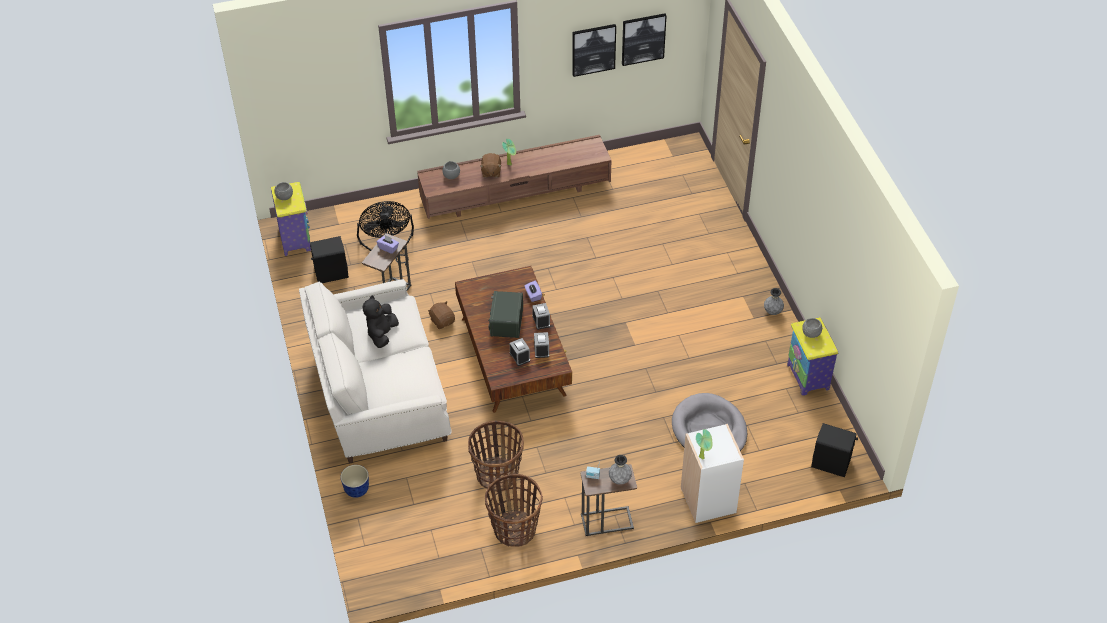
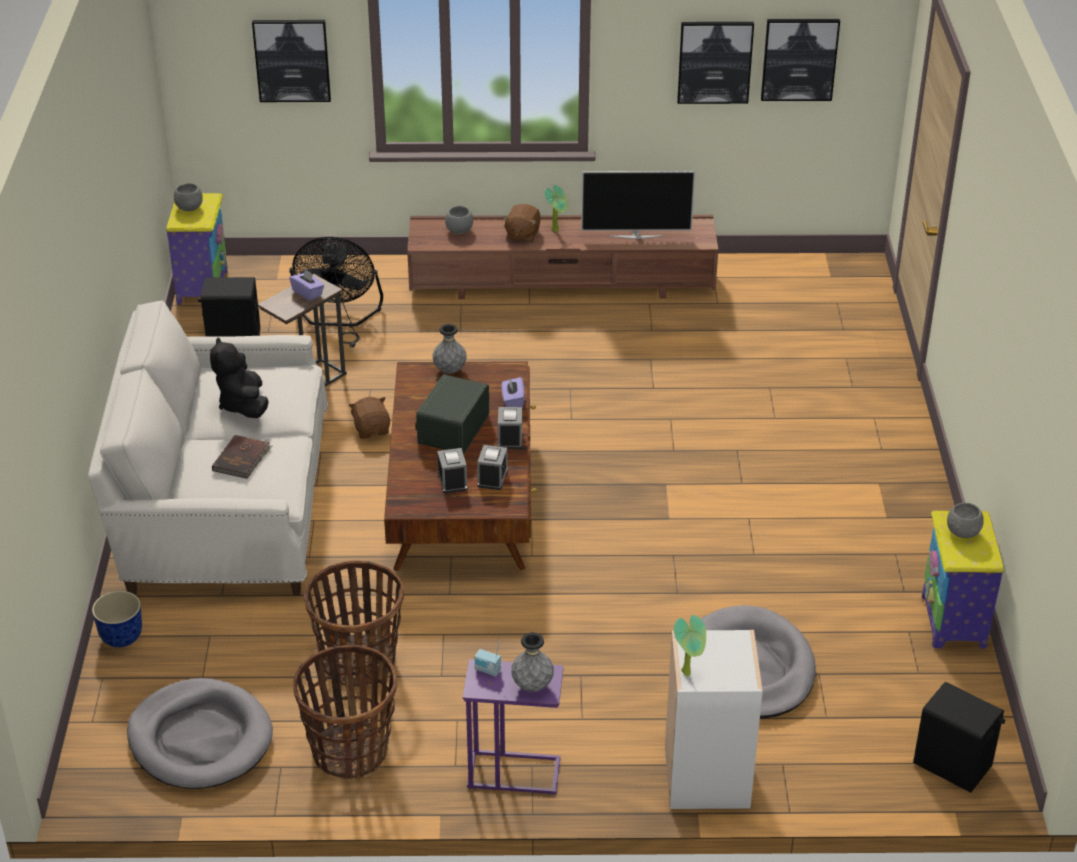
camera: 15 degrees right, 10 degrees down
(336, 96) = (292, 60): none -> picture
(382, 334) = (243, 405): black plush toy -> black plush toy turned 45 degrees counterclockwise
(398, 371) = (242, 459): none -> brown book
(429, 541) = (200, 739): none -> grey dog bed
(559, 159) = (635, 235): none -> television
(606, 522) = (513, 773): brown side table -> purple side table
(773, 312) = (923, 514): grey vase -> grey vase (450, 370)

